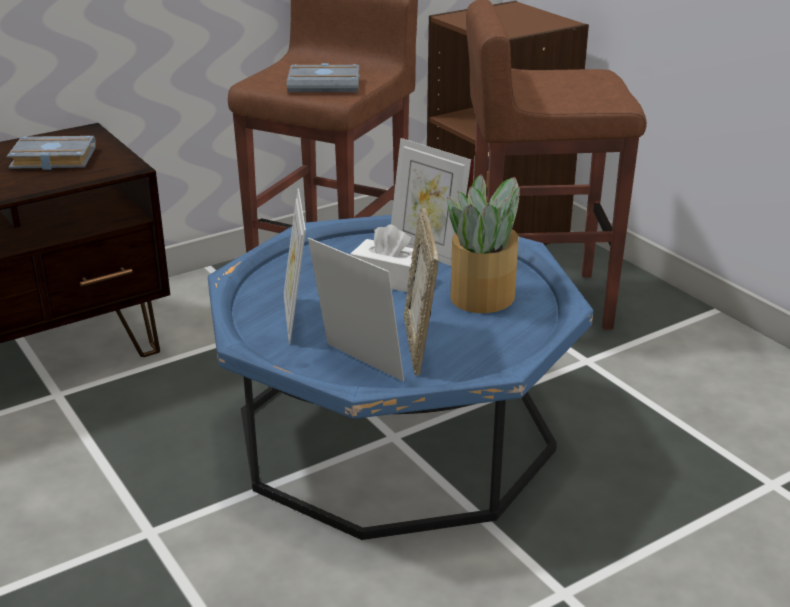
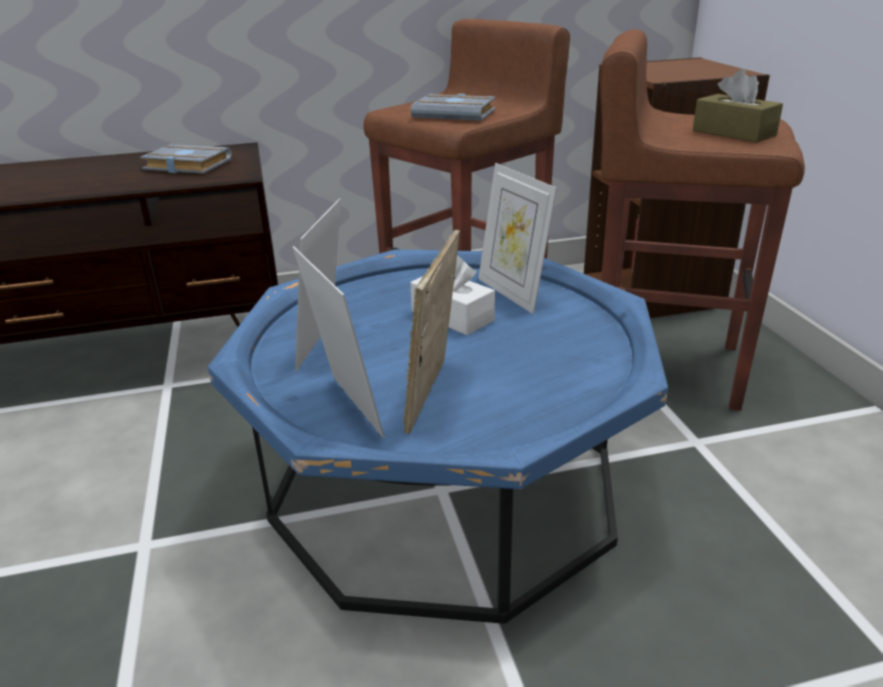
camera: 20 degrees right, 0 degrees up
(484, 295) = (546, 349): potted plant -> none
(582, 91) = (733, 133): none -> brown tissue box

